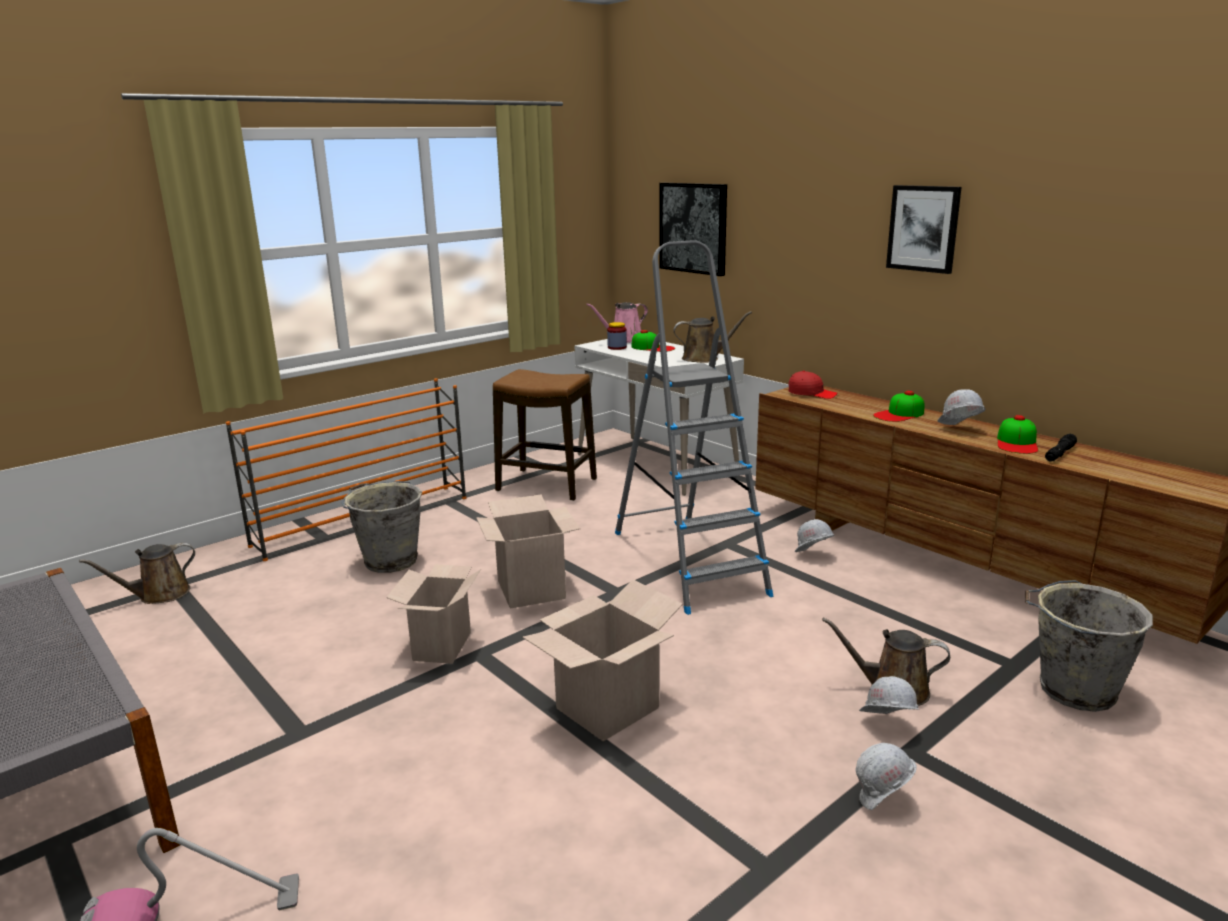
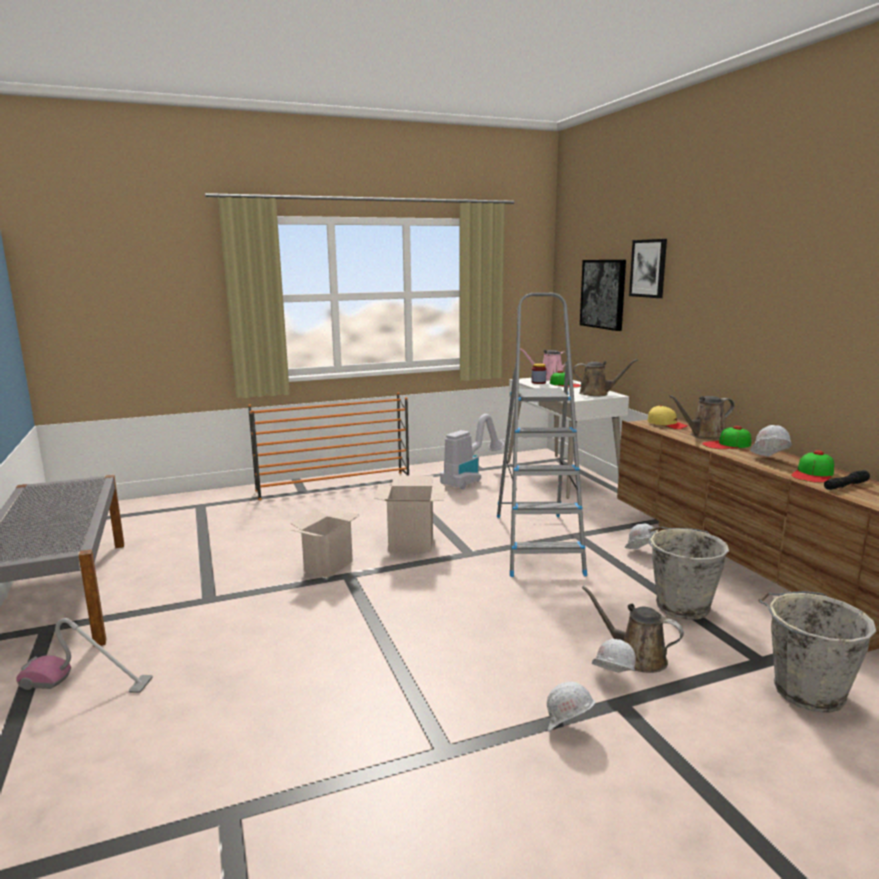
camera: 20 degrees right, 5 degrees down
(159, 595) = (188, 510): brown watering can -> brown watering can (704, 435)
(389, 560) = (333, 510): grey bucket -> grey bucket (680, 605)
(546, 485) = (470, 479): stool -> vacuum cleaner
(607, 708) = (408, 624): cardboard box -> none
(811, 393) = (666, 424): red cap -> yellow cap
(923, 228) = (759, 291): picture -> picture (648, 268)

